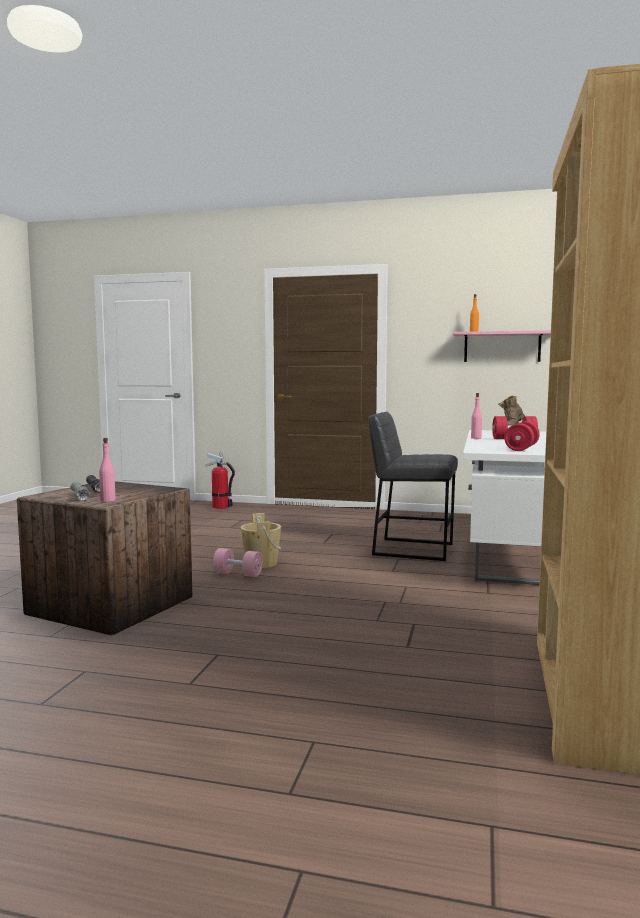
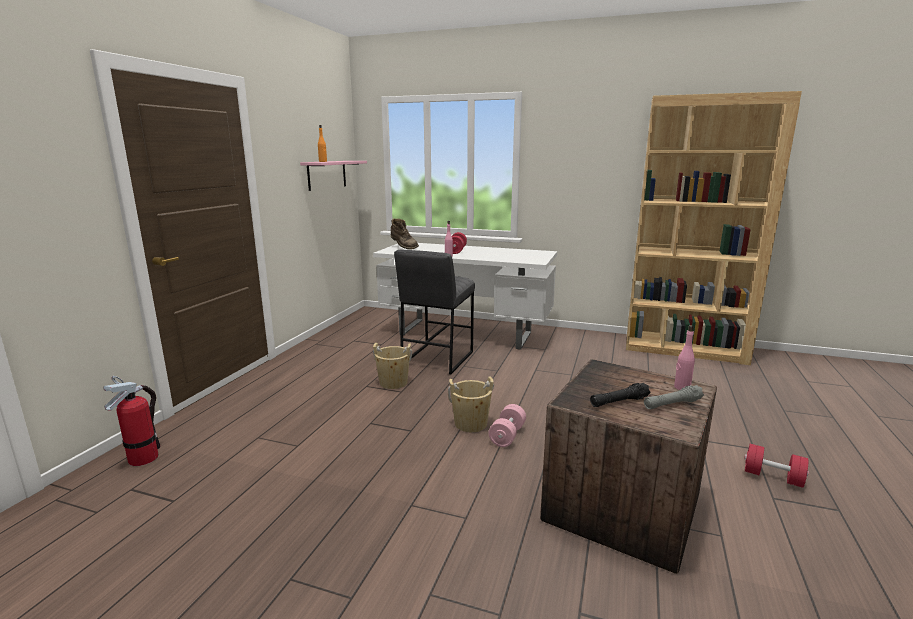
camera: 85 degrees left, 10 degrees up
(342, 539) = (393, 383): none -> beige bucket
(521, 448) = (522, 255): red dumbbell -> red dumbbell (772, 477)

